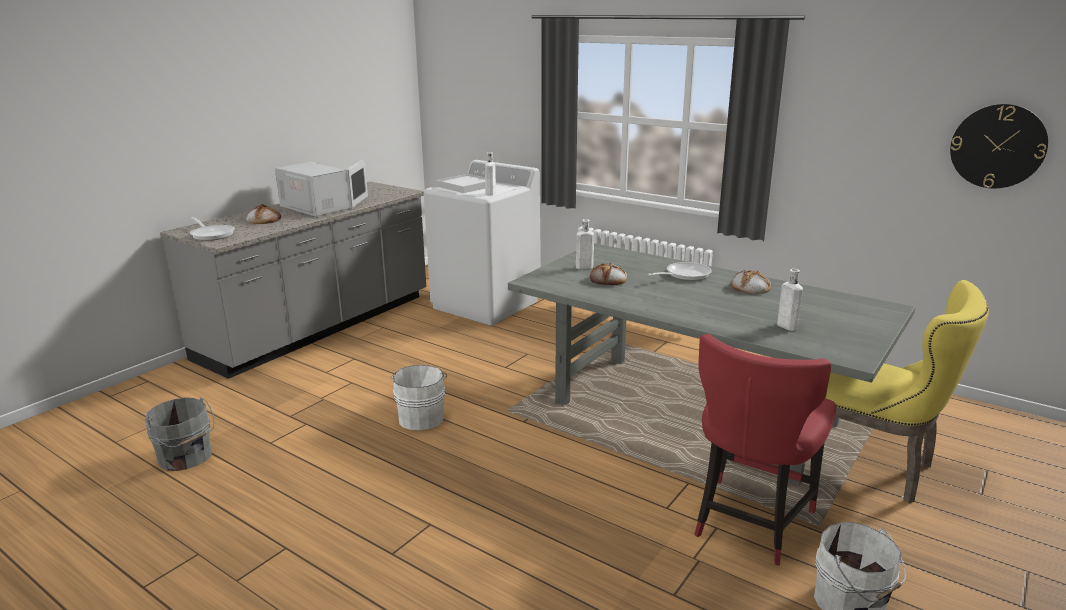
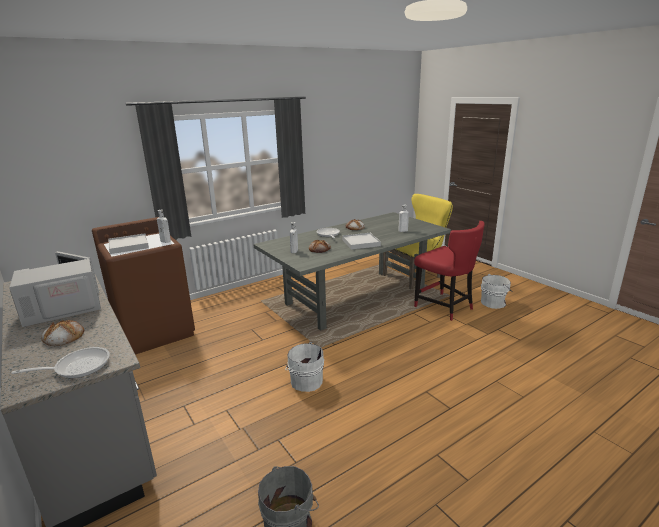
camera: 70 degrees left, 0 degrees up
(486, 304) = (155, 331): white washing machine -> brown washing machine
(669, 301) = (360, 243): none -> white tray
(997, 146) = (371, 146): wall clock -> none

